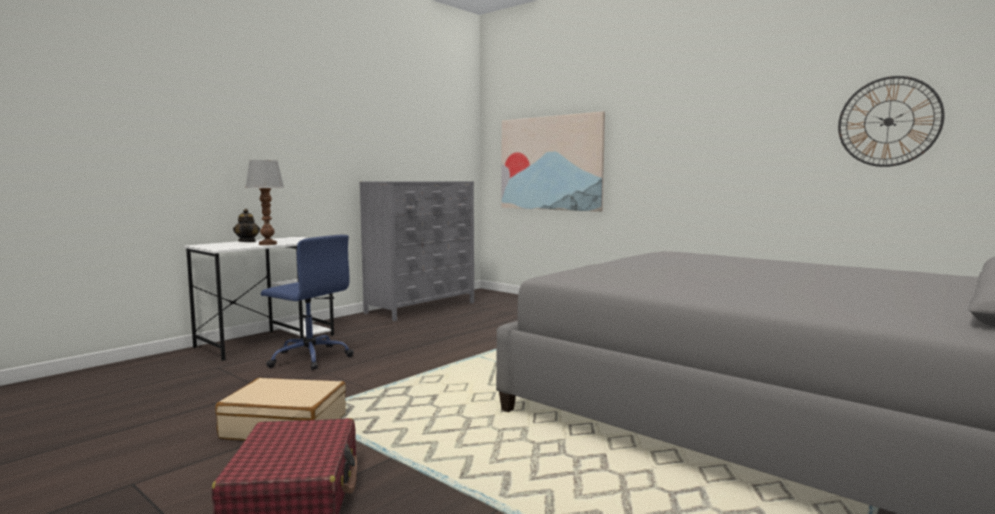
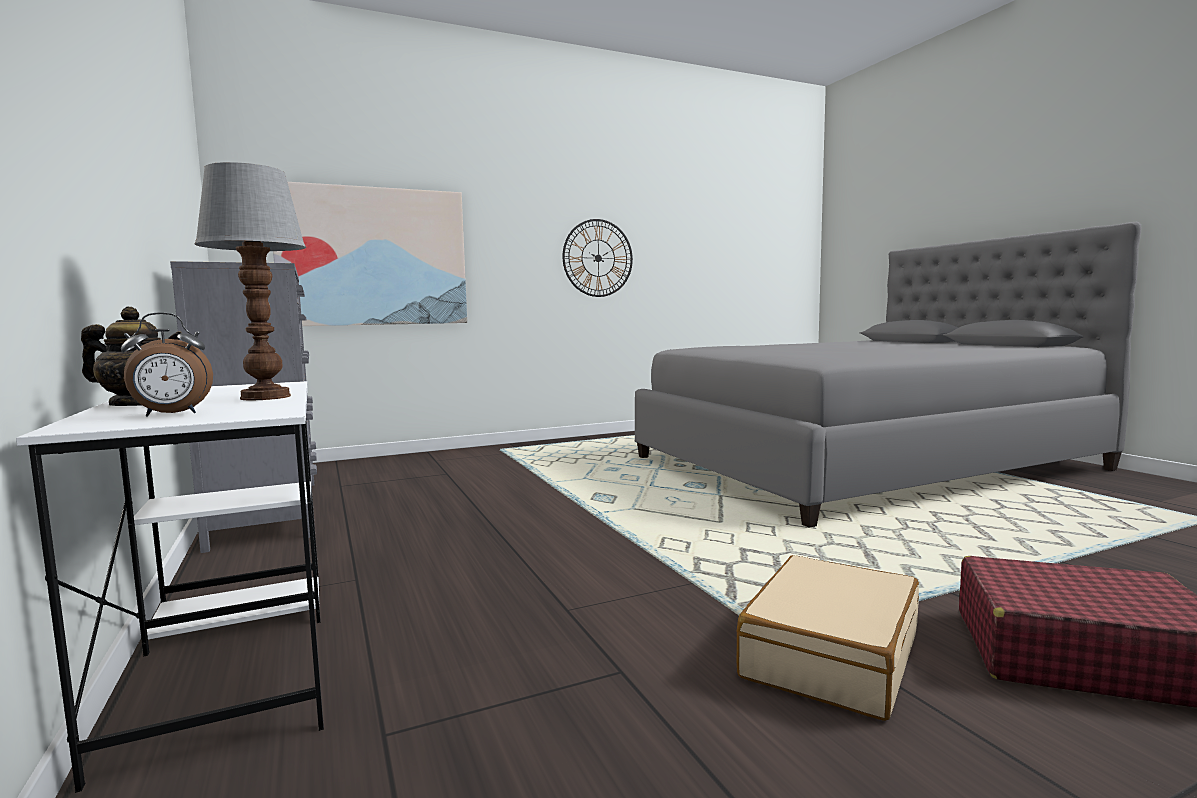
camera: 65 degrees left, 0 degrees up
(222, 245) = (171, 414): none -> alarm clock
(309, 358) = (453, 619): blue office chair -> none
(888, 121) = (719, 237): wall clock -> wall clock (598, 258)

